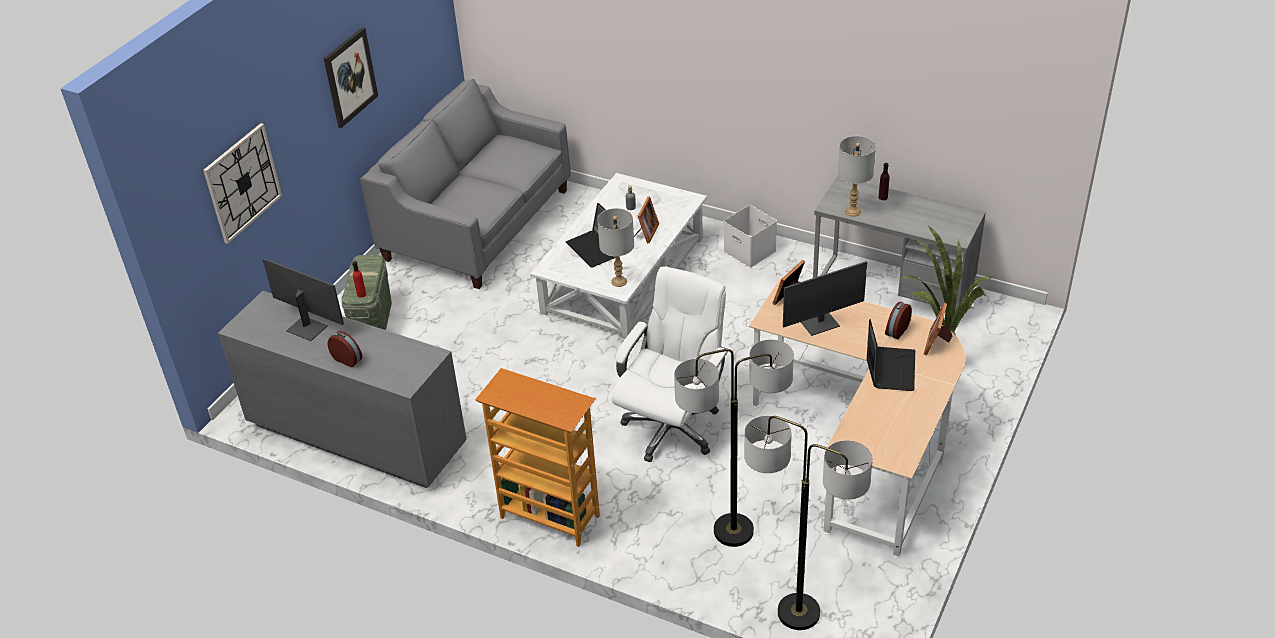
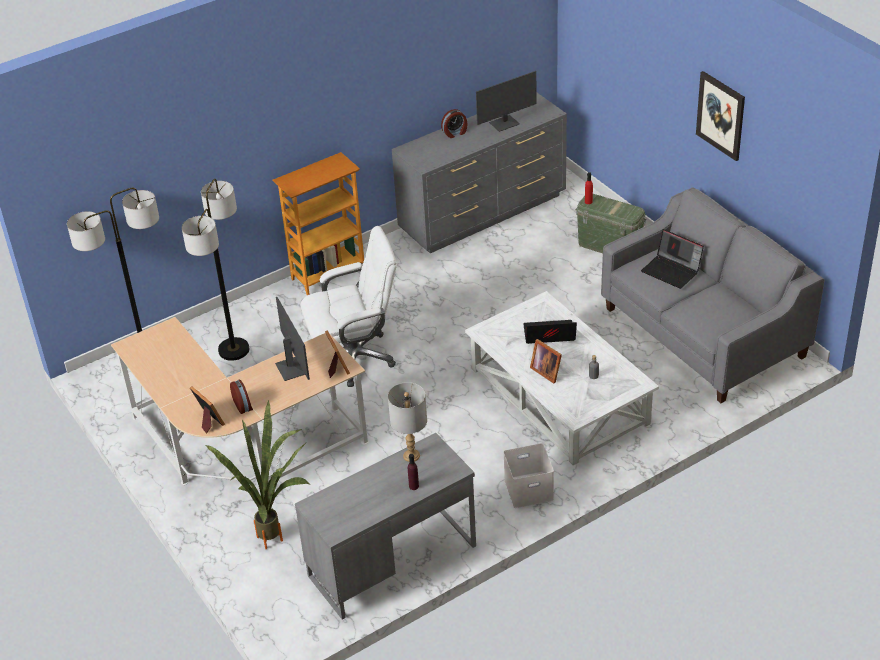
camera: 120 degrees right, 0 degrees up
(242, 183) = (617, 60): wall clock -> none
(618, 282) = (493, 333): grey table lamp -> none
(672, 427) = (355, 357): white office chair -> white office chair turned 75 degrees counterclockwise
(820, 324) = (291, 368): monitor -> monitor turned 150 degrees clockwise
(889, 368) = (210, 381): laptop -> laptop (672, 271)

